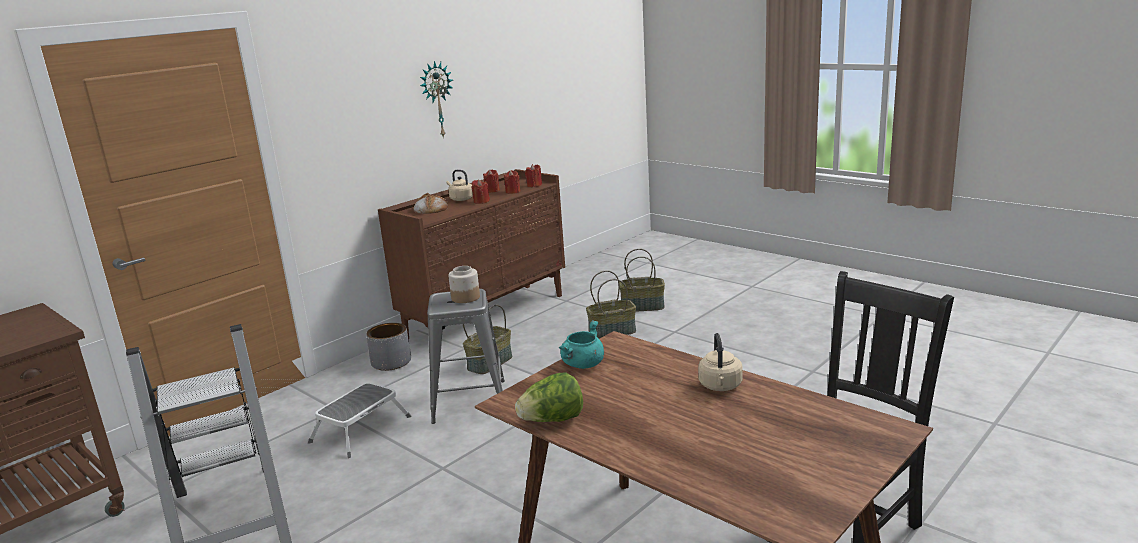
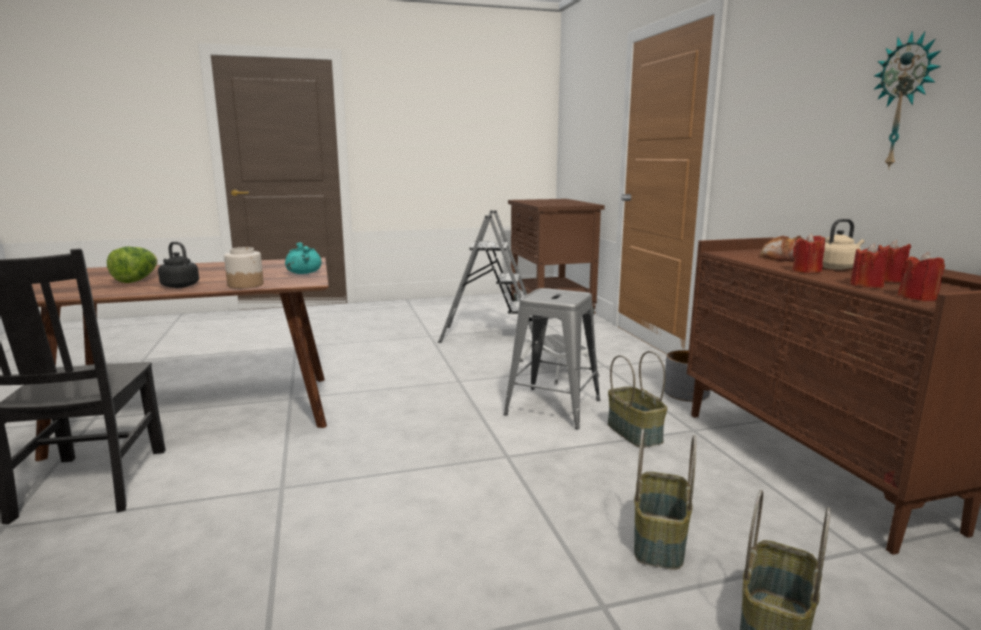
camera: 120 degrees right, 5 degrees down
(465, 298) = (556, 297): jar -> jar (246, 285)
(552, 420) = (267, 262): lettuce -> lettuce (136, 280)
(720, 386) = (179, 285): beige kettle -> black kettle

